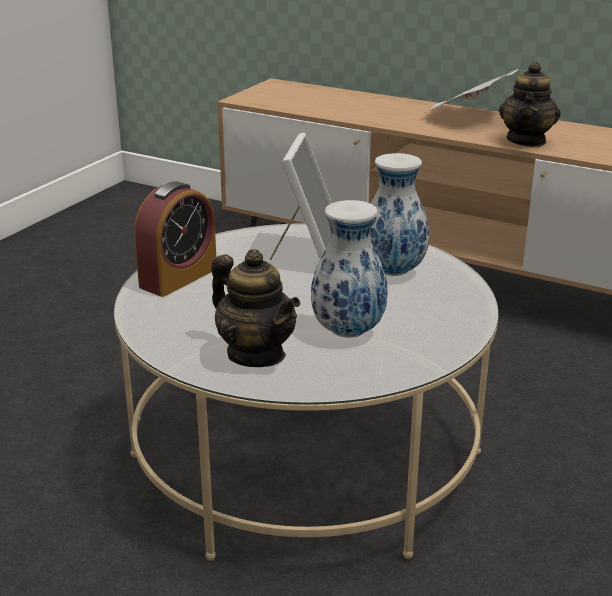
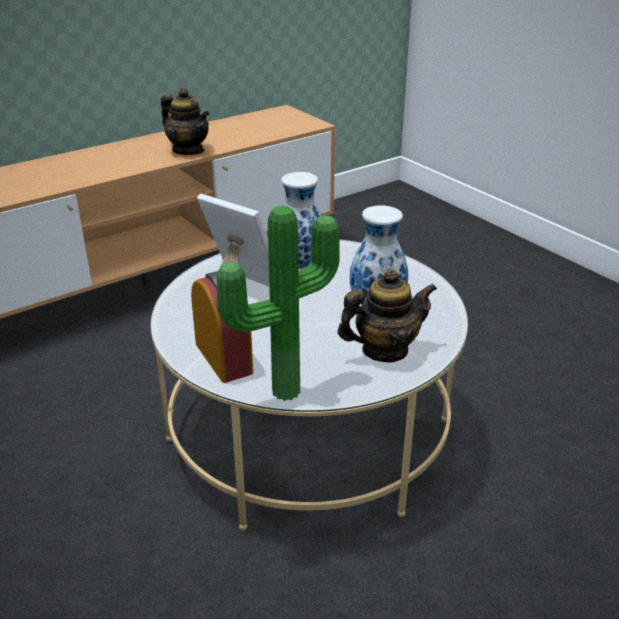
camera: 65 degrees left, 5 degrees up
(146, 316) = (282, 389): none -> potted plant
(466, 117) = (112, 153): newspaper -> none

